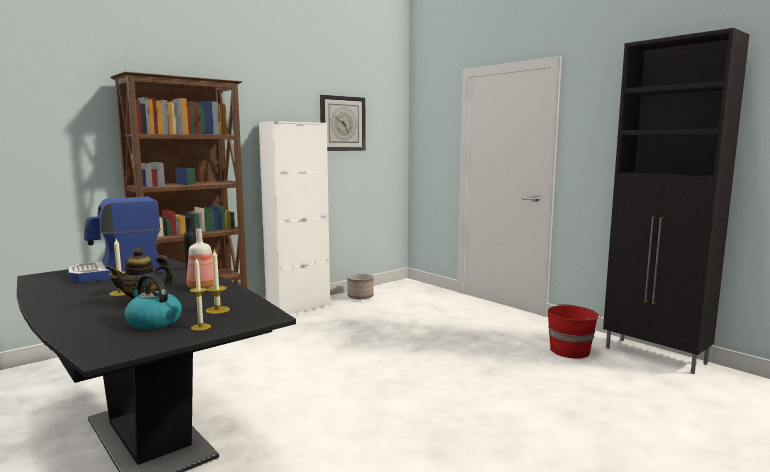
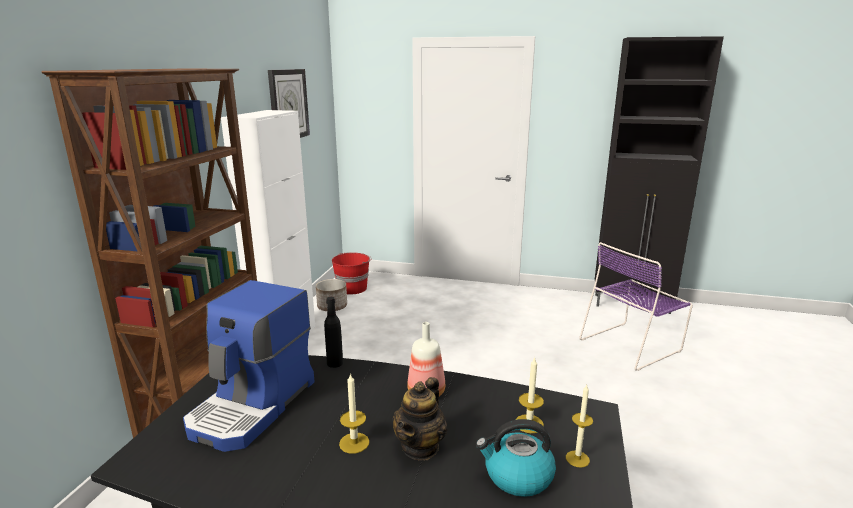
camera: 35 degrees left, 10 degrees up
(570, 351) = (580, 317): red bucket -> red bucket (352, 288)
(592, 382) = (632, 344): none -> purple chair

